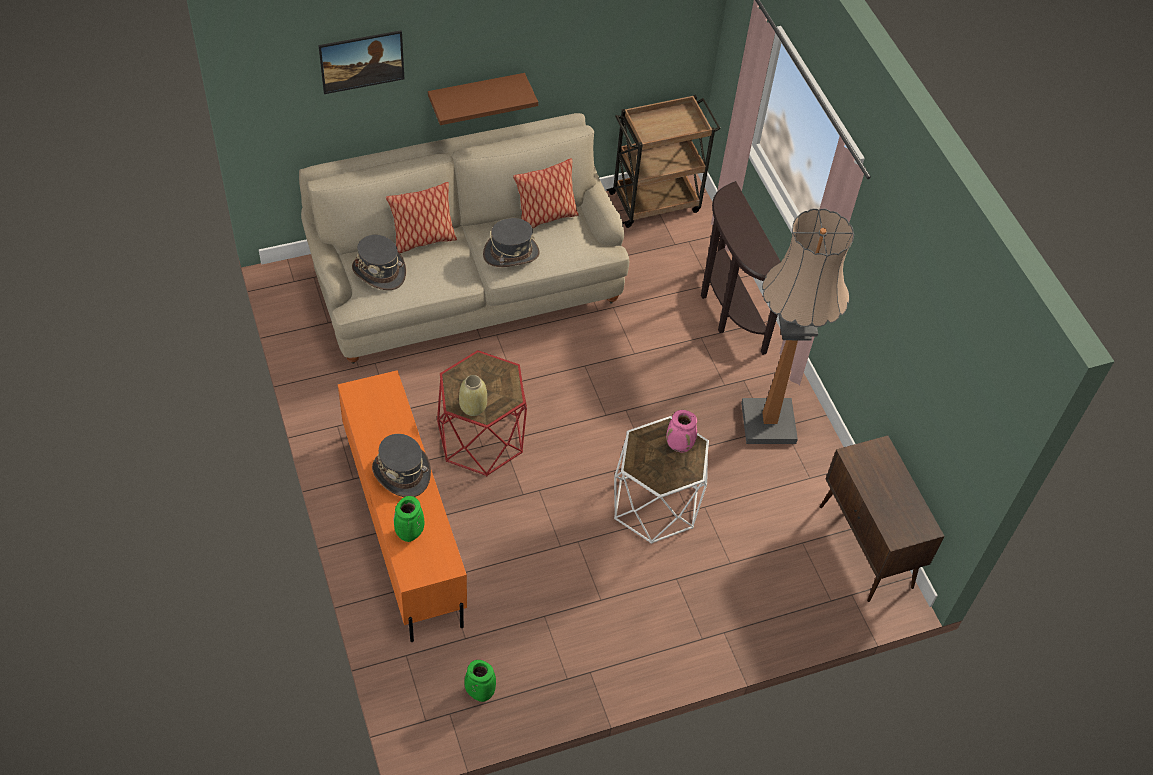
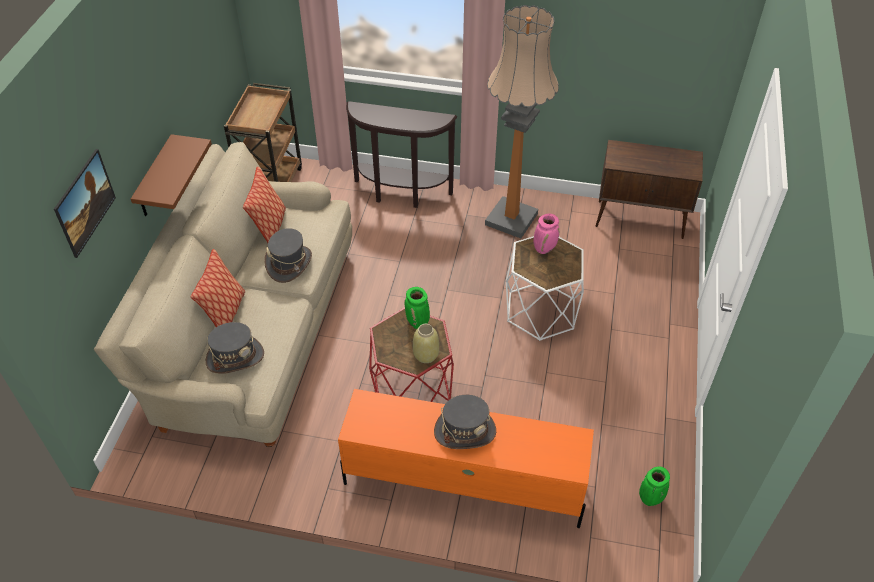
camera: 55 degrees left, 5 degrees down
(410, 534) = (532, 452): green vase -> green vase (418, 323)

